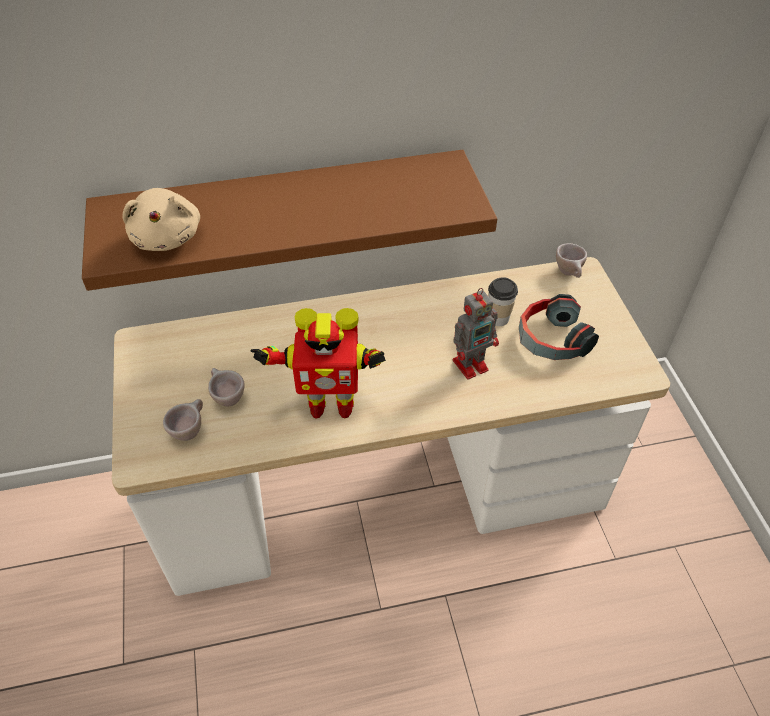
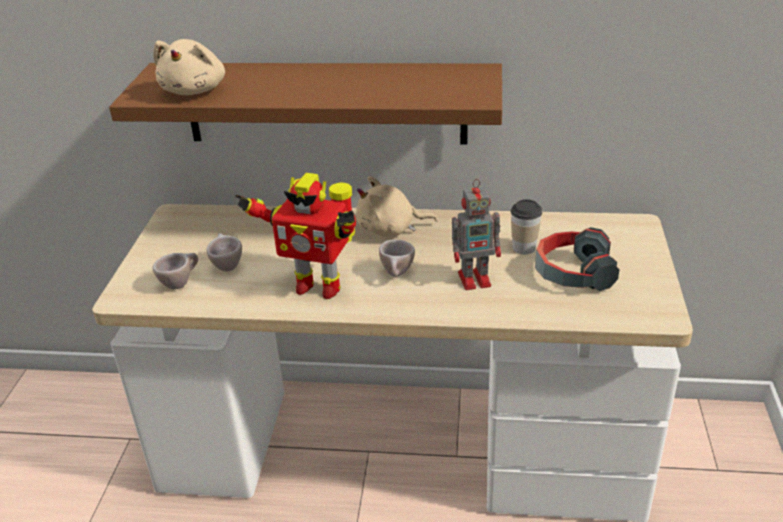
camera: 20 degrees right, 15 degrees down
(367, 319) = (390, 229): none -> beige plush toy
(569, 273) = (621, 224): beige cup -> beige cup (397, 275)

